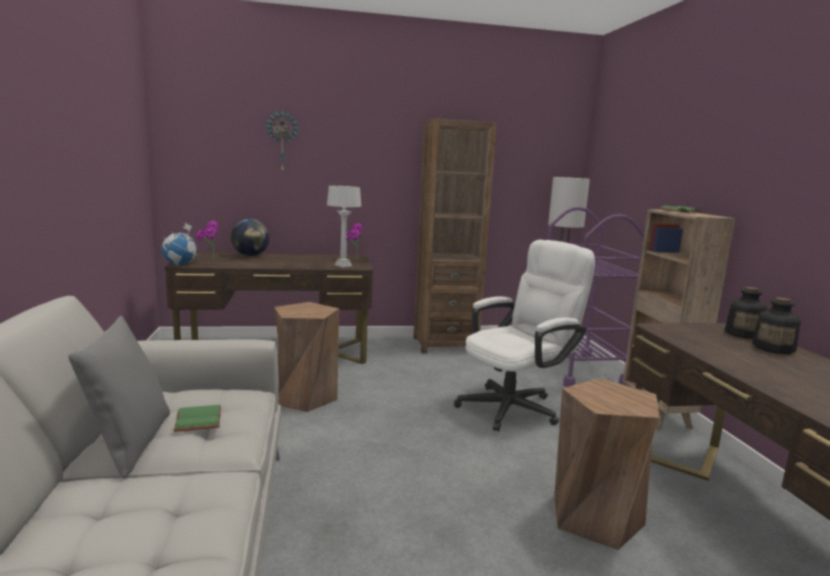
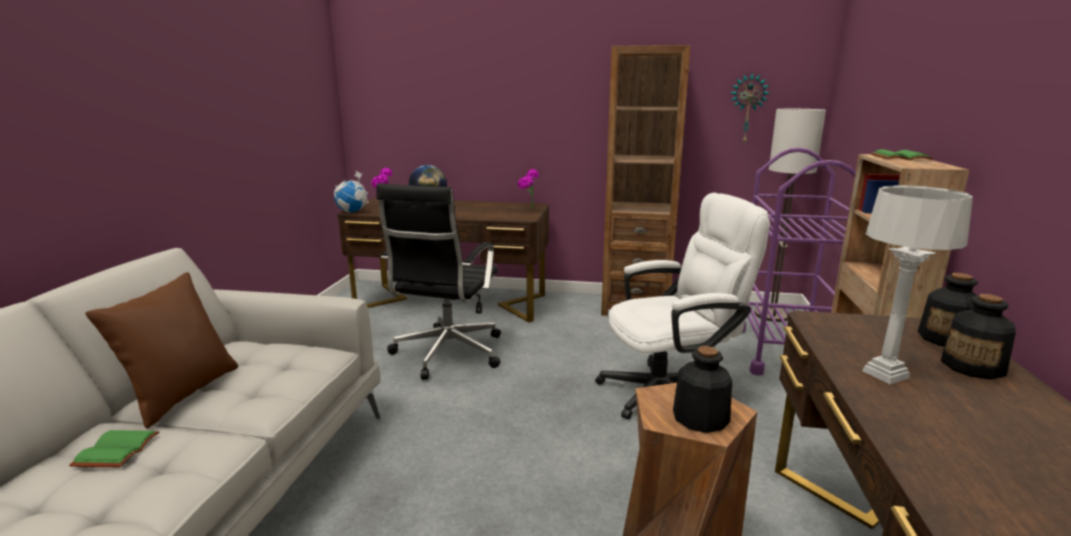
camera: 20 degrees right, 5 degrees up
(129, 444) = (181, 394): grey pillow -> brown pillow
(197, 419) = (254, 376): green book -> green book (116, 449)
(282, 142) = (461, 82): wall clock -> wall clock (747, 109)
(304, 397) = (447, 354): brown stool -> black office chair
(342, 265) = (509, 216): grey table lamp -> grey table lamp (885, 374)
(625, 402) = (699, 418): none -> bottle

